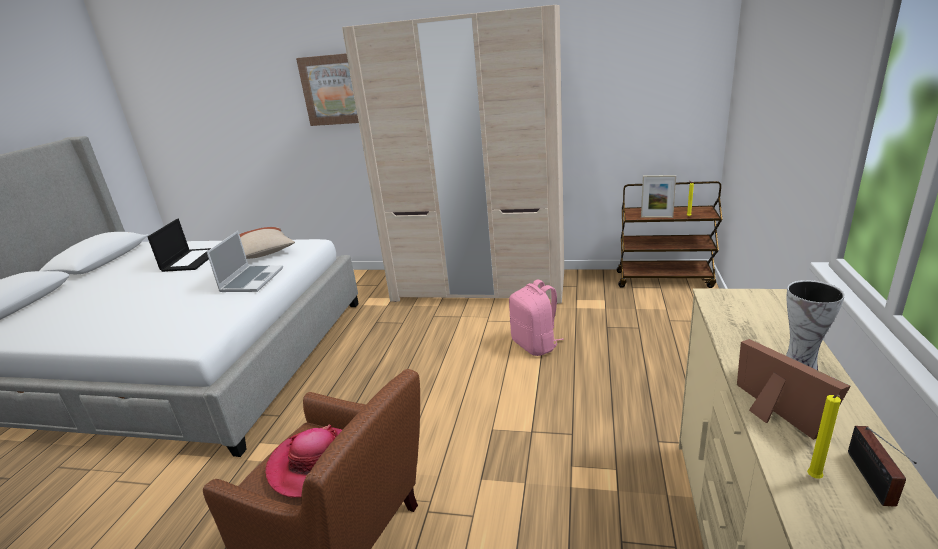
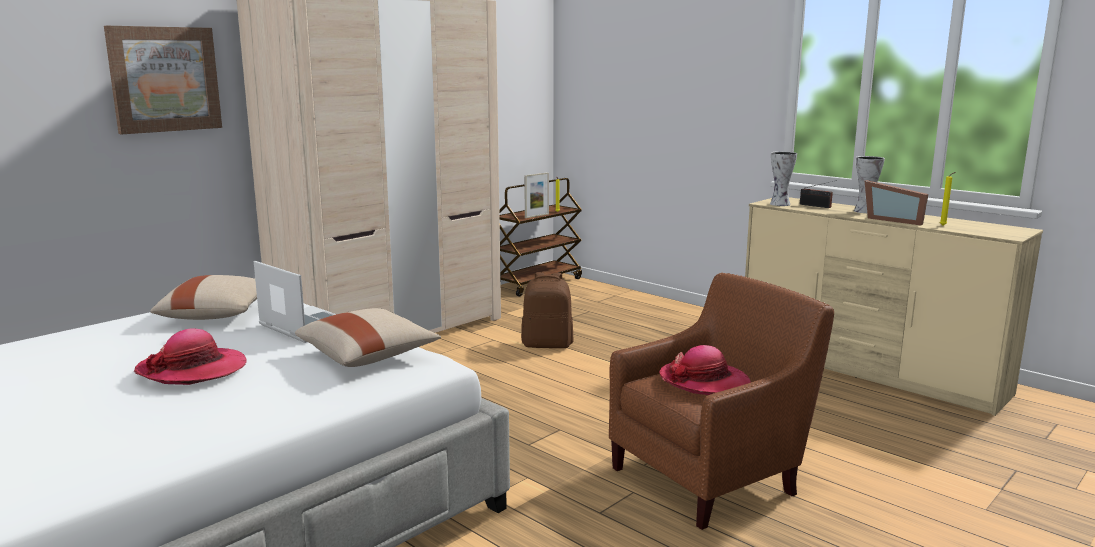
camera: 60 degrees left, 10 degrees down
(162, 289) = (193, 370): none -> hat
(191, 260) = (101, 350): laptop -> none
(200, 317) = (369, 356): none -> beige pillow
(535, 345) = (547, 344): pink backpack -> brown backpack
(724, 305) = (780, 204): none -> vase
(773, 414) = (894, 220): picture frame -> picture frame turned 150 degrees counterclockwise
(871, 481) = (951, 222): radio -> radio (816, 206)

